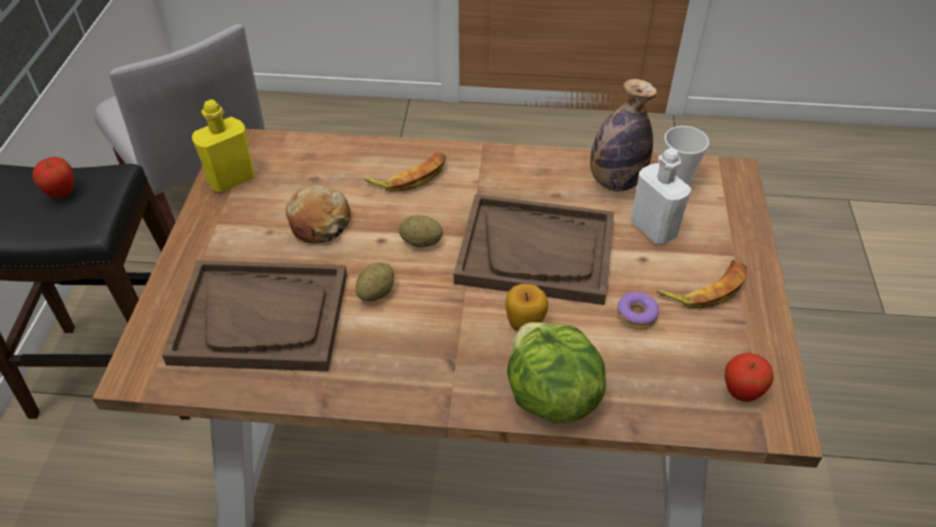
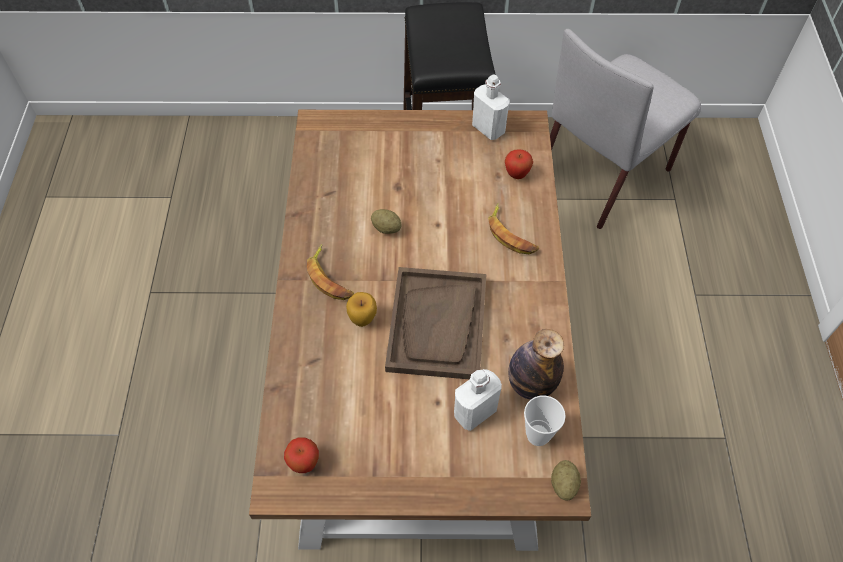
camera: 85 degrees right, 10 degrees up
(62, 193) = (456, 47): apple -> apple (516, 174)
(231, 179) = (488, 129): yellow bottle -> white bottle
(261, 318) = (360, 171): brown tray -> none
(319, 223) = (450, 186): bread -> none
(421, 242) = (438, 249): potato -> potato (563, 484)
(550, 396) = (300, 336): lettuce -> none
(636, 315) = (376, 394): donut -> none
(706, 288) = (408, 449): banana -> banana (330, 278)

